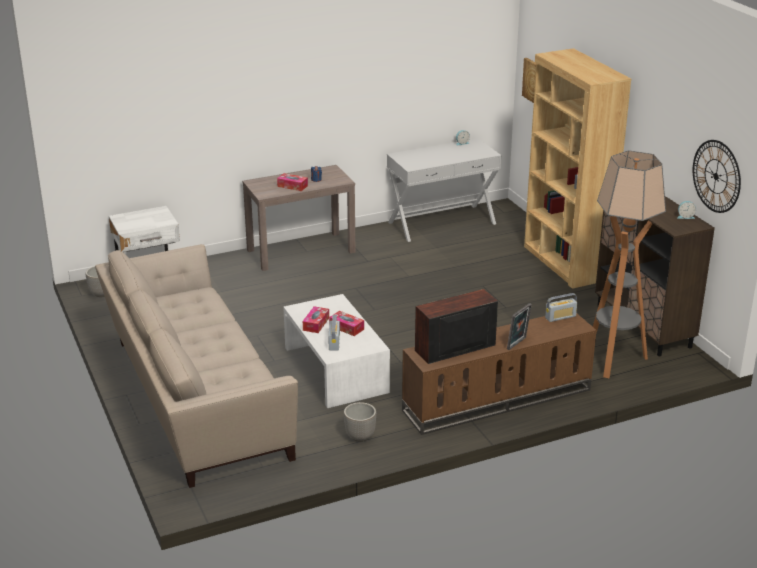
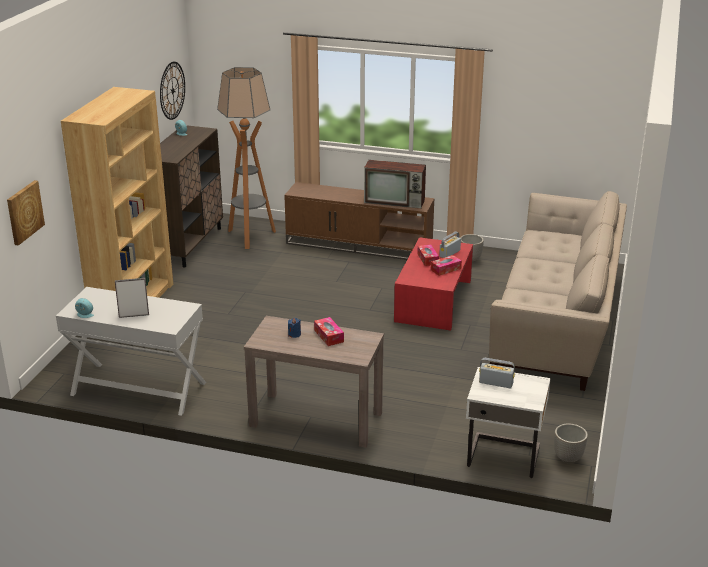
camera: 140 degrees left, 0 degrees up
(335, 370) = (434, 301): white coffee table -> red coffee table
(518, 344) = (354, 191): picture frame -> picture frame (134, 315)
(560, 317) = (301, 193): radio -> radio (496, 383)

